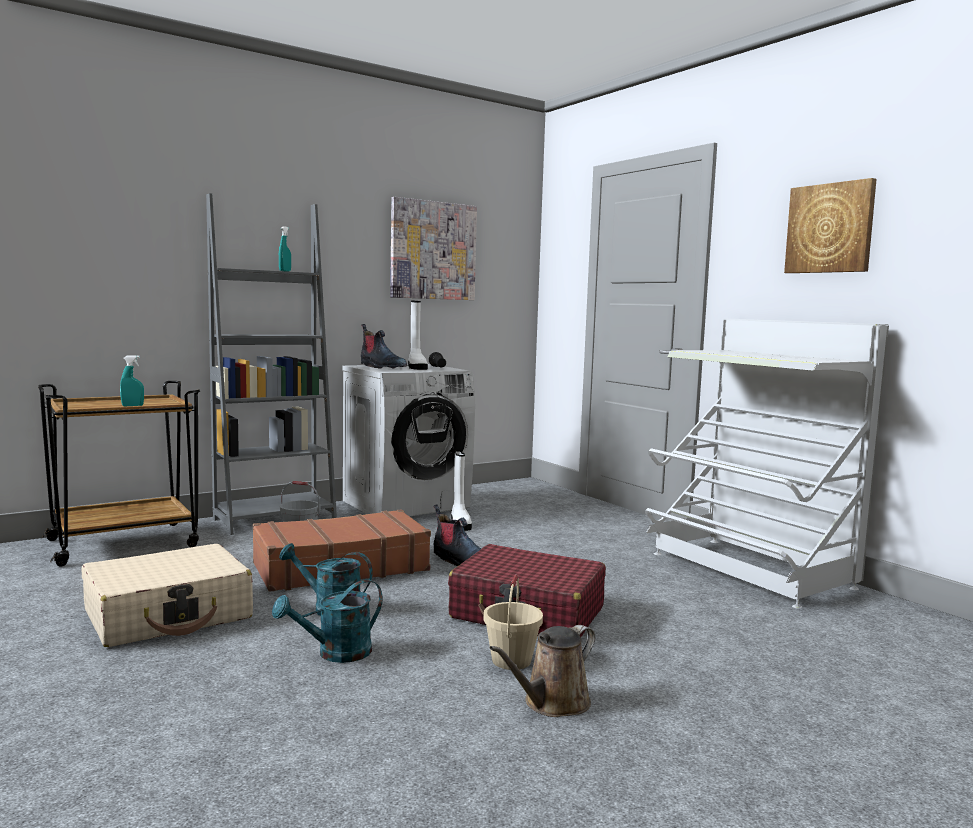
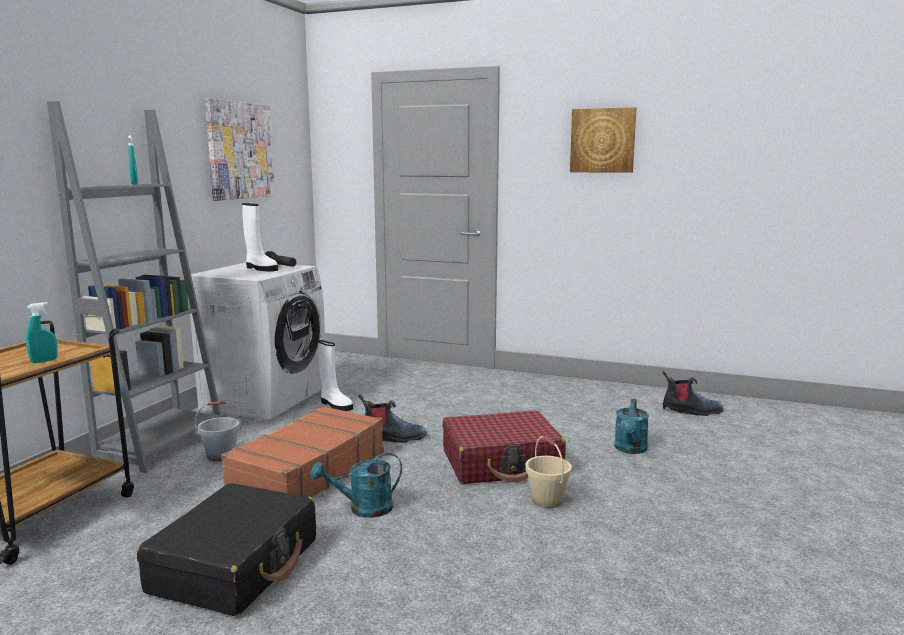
camera: 35 degrees left, 5 degrees up
(169, 615) = (236, 565): beige suitcase -> black suitcase
(335, 654) = (432, 542): turquoise watering can -> turquoise watering can (630, 450)
(381, 367) = (230, 272): boot -> boot (691, 411)
(552, 703) = (613, 519): brown watering can -> none
(745, 571) = (571, 392): white shoe rack -> none

